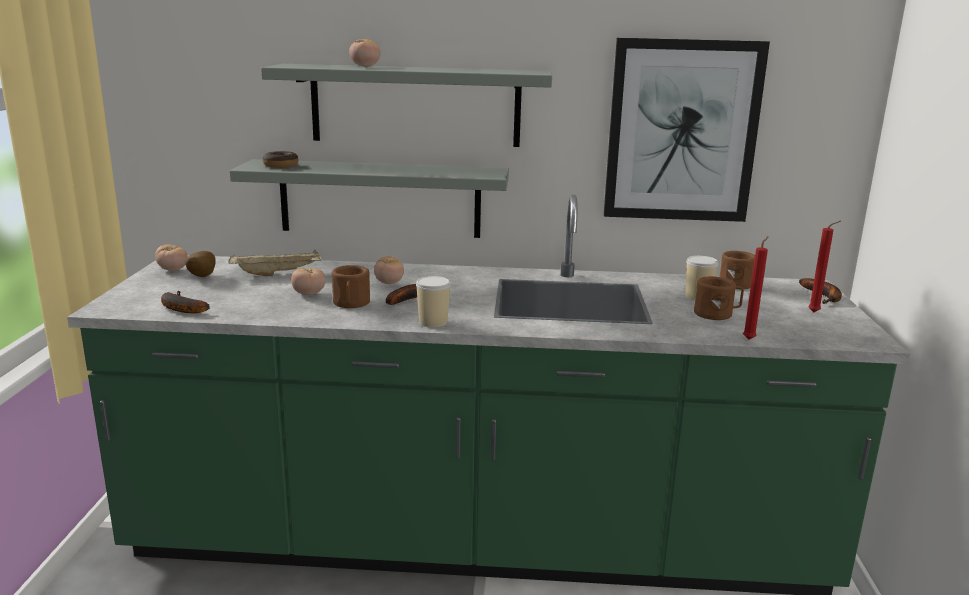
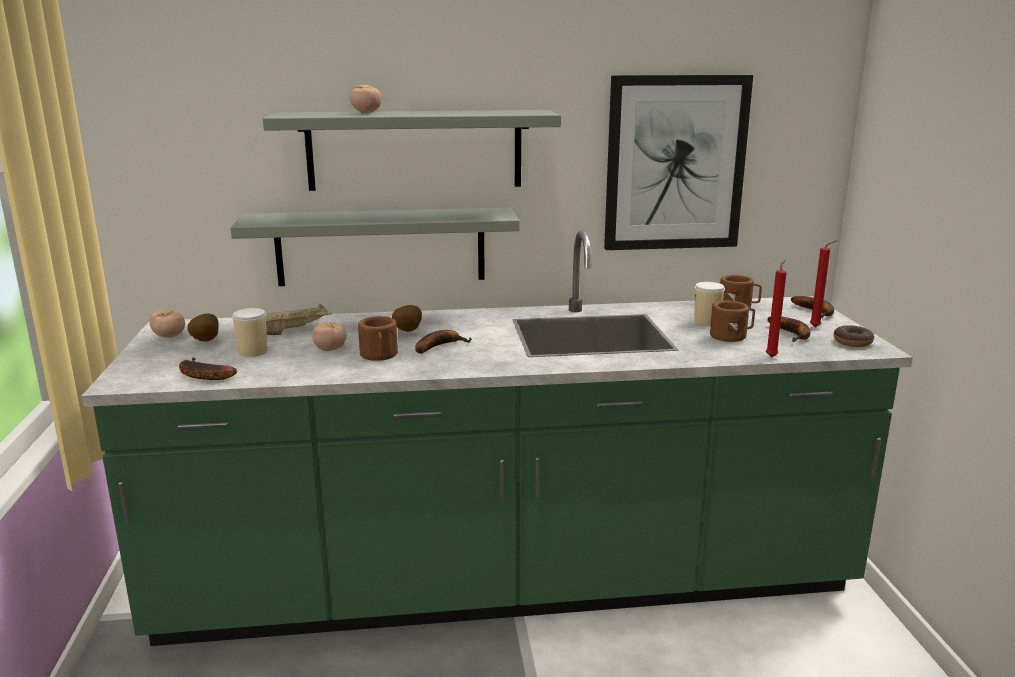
camera: 10 degrees left, 0 degrees up
(280, 165) = (280, 218): donut -> donut (852, 342)
(389, 283) = (406, 332): tomato -> potato
(433, 322) = (471, 367): cup -> cup (253, 352)
(785, 317) = (793, 334): none -> banana

